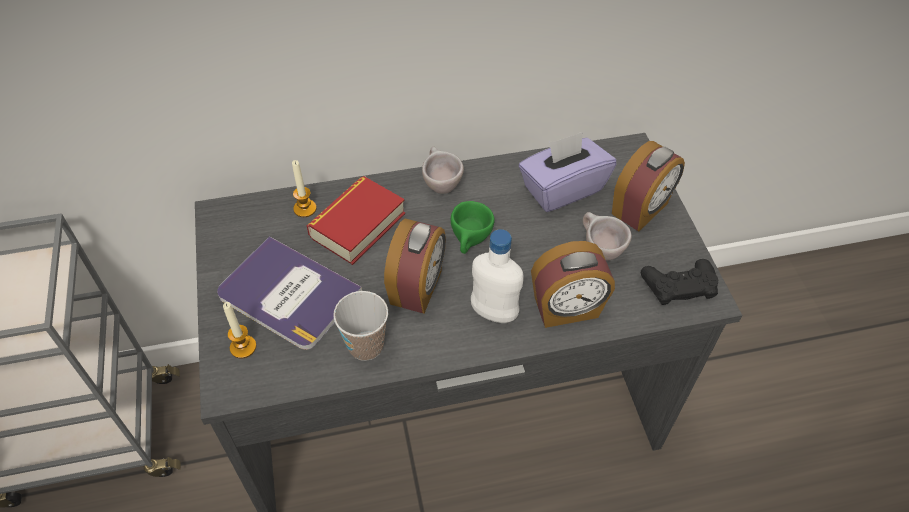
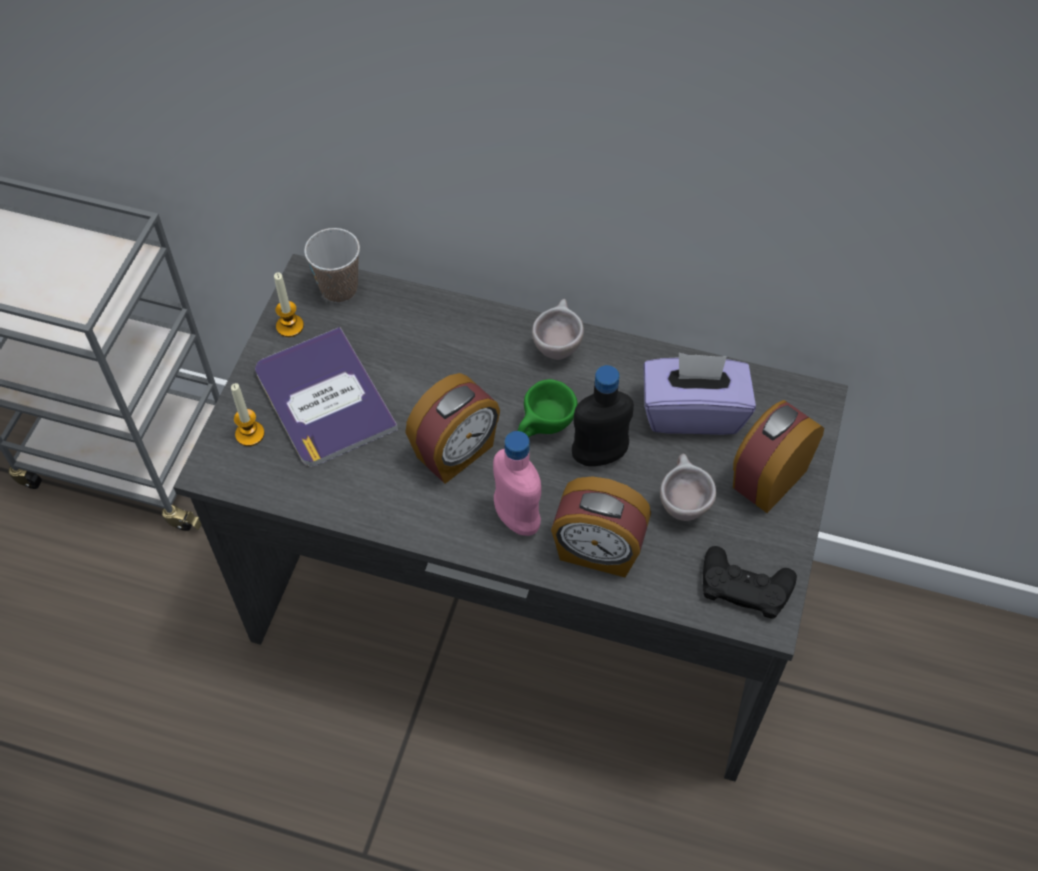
camera: 30 degrees right, 5 degrees up
(305, 208) = (396, 311): candle -> candle (290, 326)
(357, 225) = (439, 354): book -> none
(365, 346) = (365, 489): cup -> cup (339, 289)
(493, 313) = (516, 518): white bottle -> pink bottle
(521, 244) = (599, 456): none -> black bottle
(641, 209) = (767, 478): alarm clock -> alarm clock turned 150 degrees clockwise

